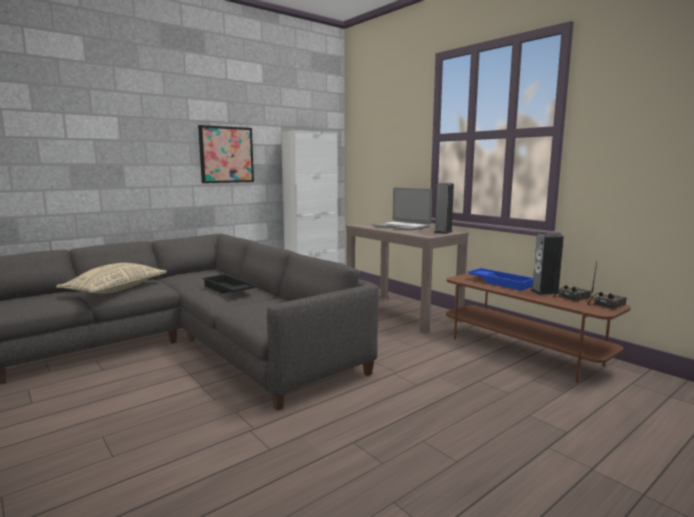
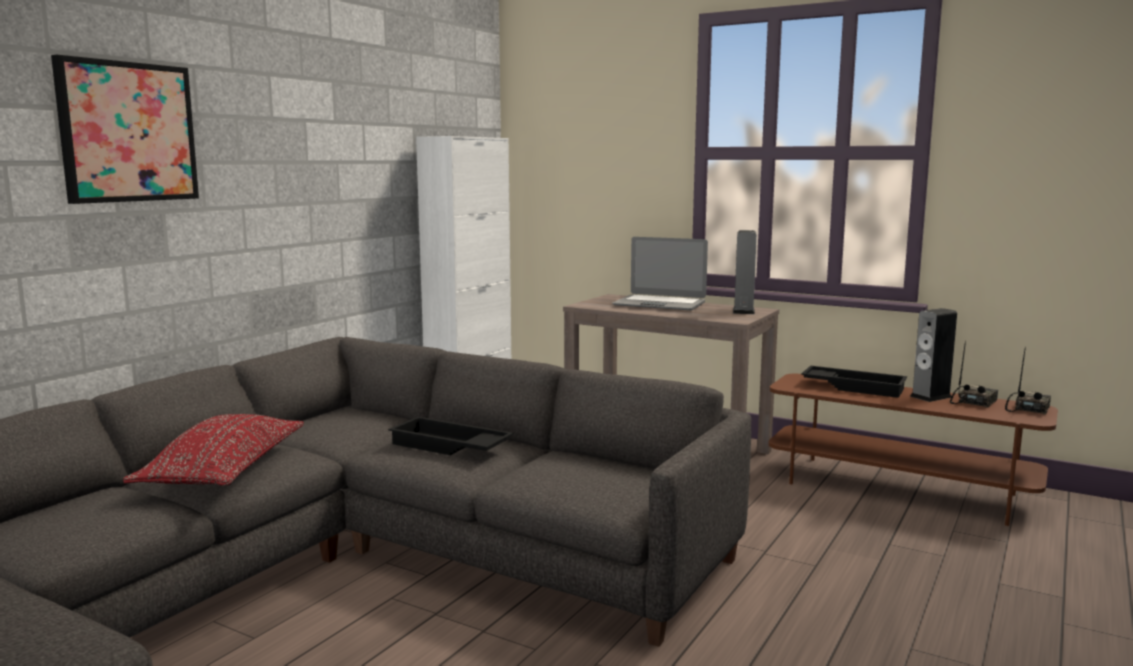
camera: 20 degrees left, 0 degrees up
(116, 290) = (224, 472): beige pillow -> red pillow
(226, 154) = (333, 183): picture -> picture (128, 132)
(500, 282) = (854, 387): blue tray -> black tray

